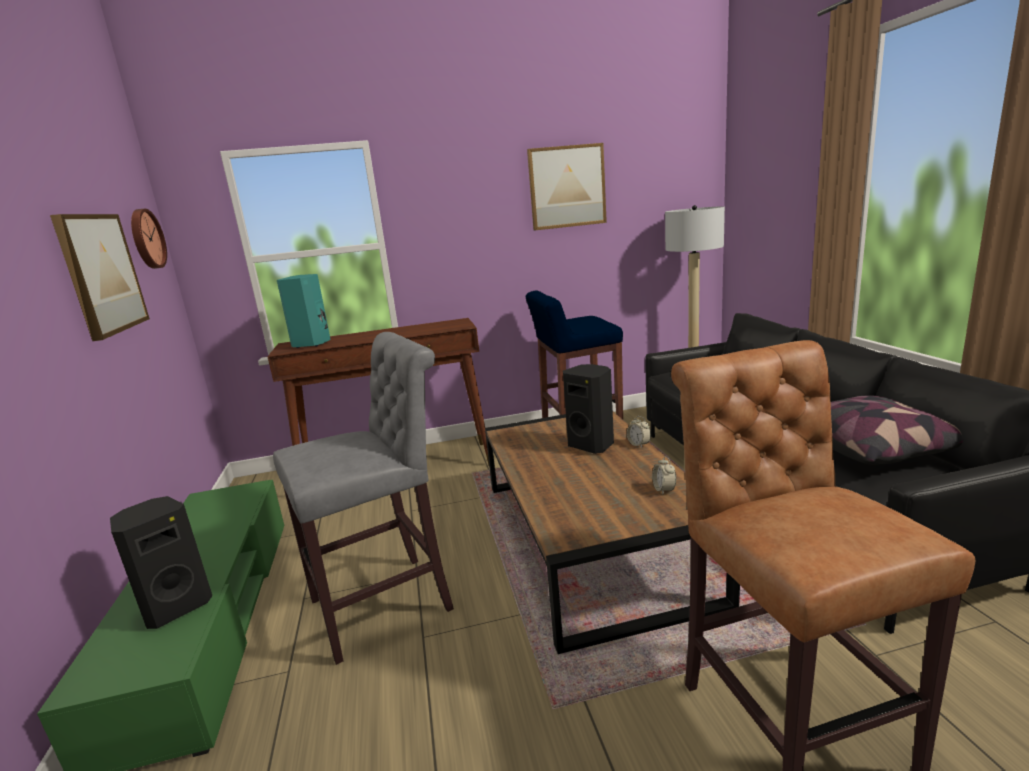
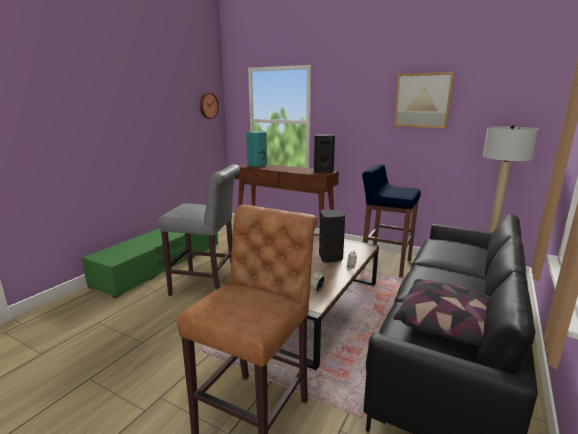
camera: 40 degrees right, 0 degrees up
(101, 274) = (173, 118): picture -> none
(176, 606) = (136, 248): black speaker -> black speaker (322, 171)

